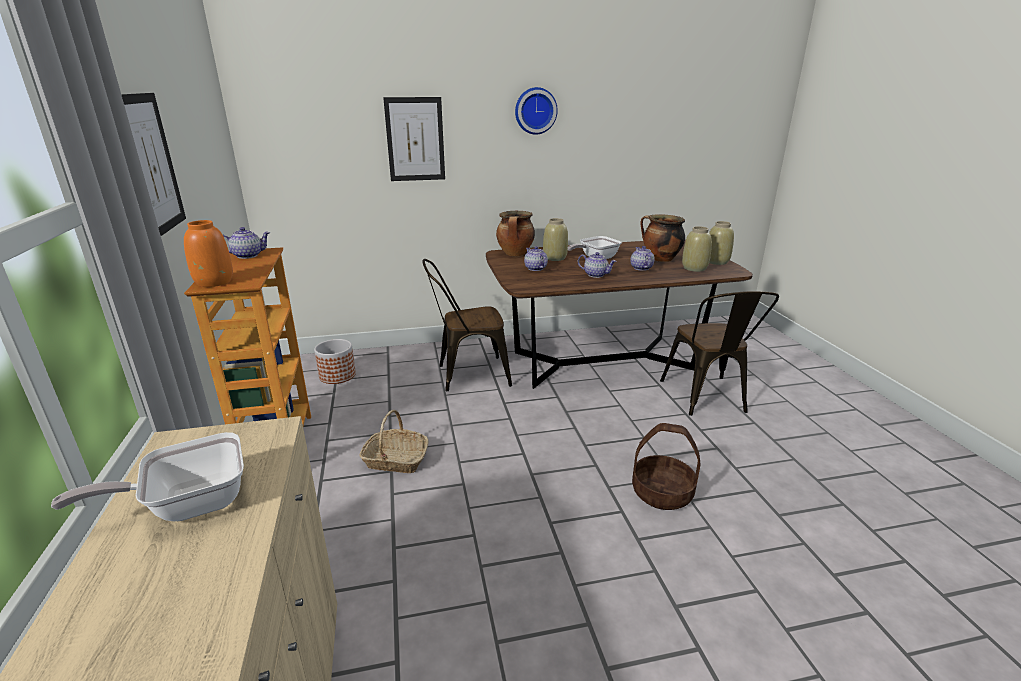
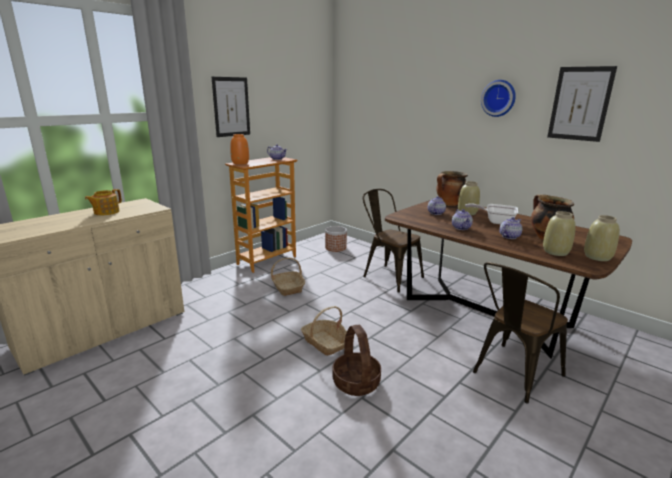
camera: 55 degrees right, 5 degrees down
(188, 504) = (106, 212): frying pan -> teapot
(415, 139) = (414, 114): picture -> picture (580, 104)
(568, 483) = (325, 343): none -> basket

